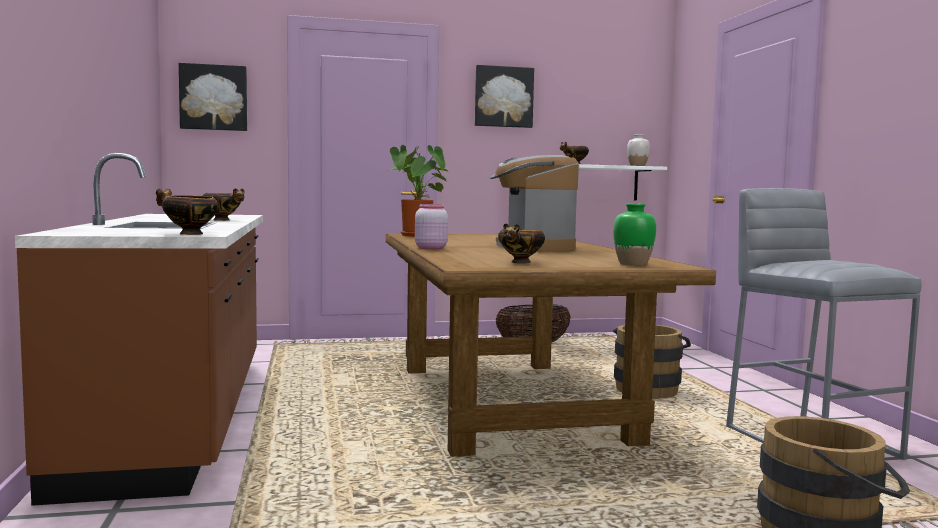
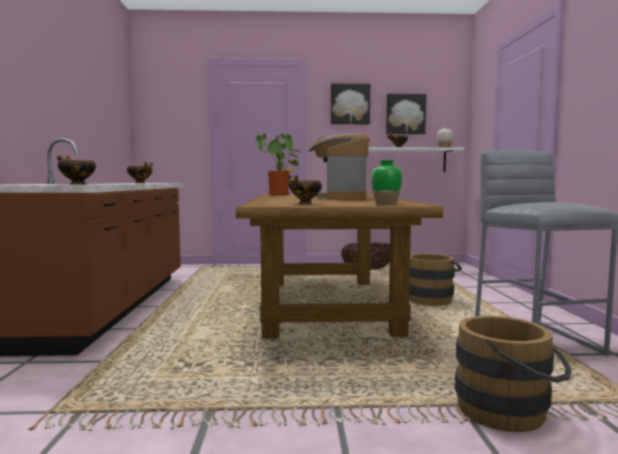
camera: 10 degrees right, 0 degrees up
(213, 97) = (164, 112): picture -> picture (405, 114)
(430, 248) = (266, 199): pink jar -> none

